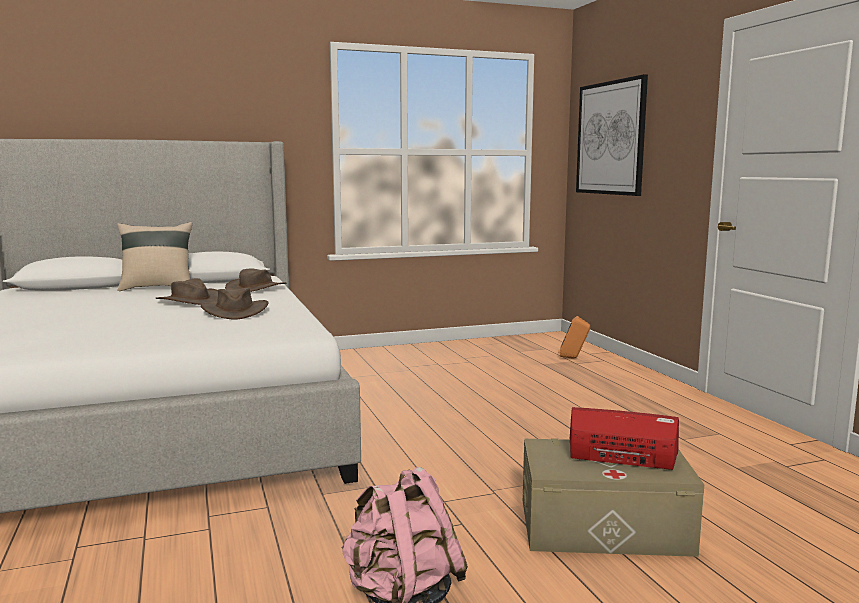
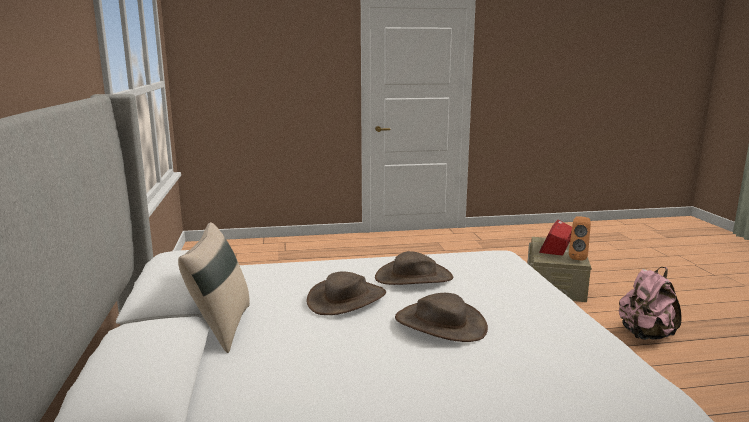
camera: 80 degrees left, 5 degrees up
(256, 288) = (276, 273): brown hat -> brown hat (440, 324)
(573, 358) = (271, 249): orange speaker -> orange speaker (578, 257)
(610, 138) = (240, 70): picture -> none

